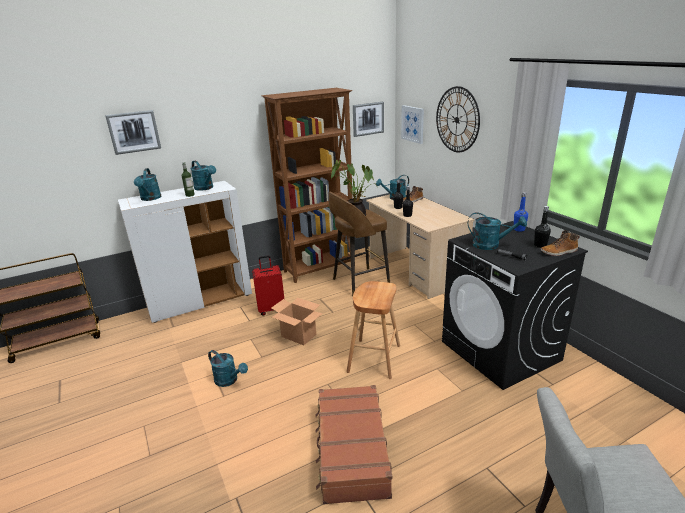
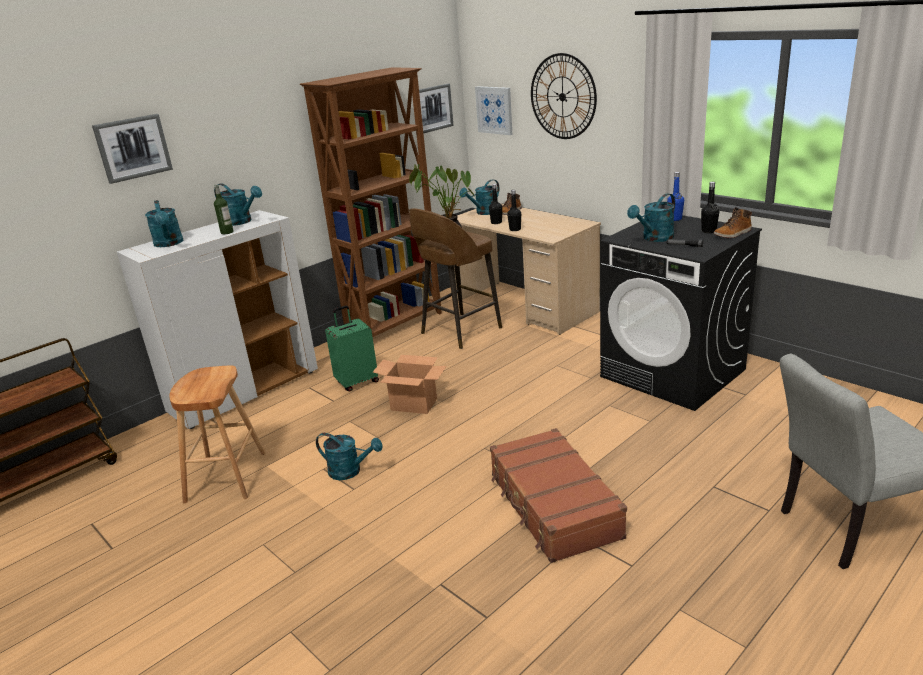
camera: 15 degrees left, 0 degrees up
(272, 309) = (357, 382): red suitcase -> green suitcase
(374, 359) = (527, 410): brown stool -> brown stool (226, 477)
(491, 245) = (654, 238): turquoise watering can -> turquoise watering can turned 135 degrees clockwise

